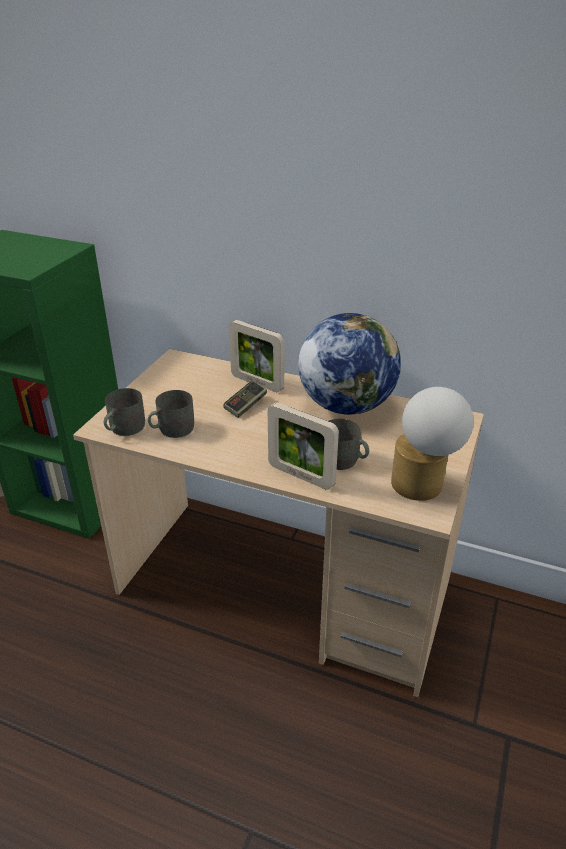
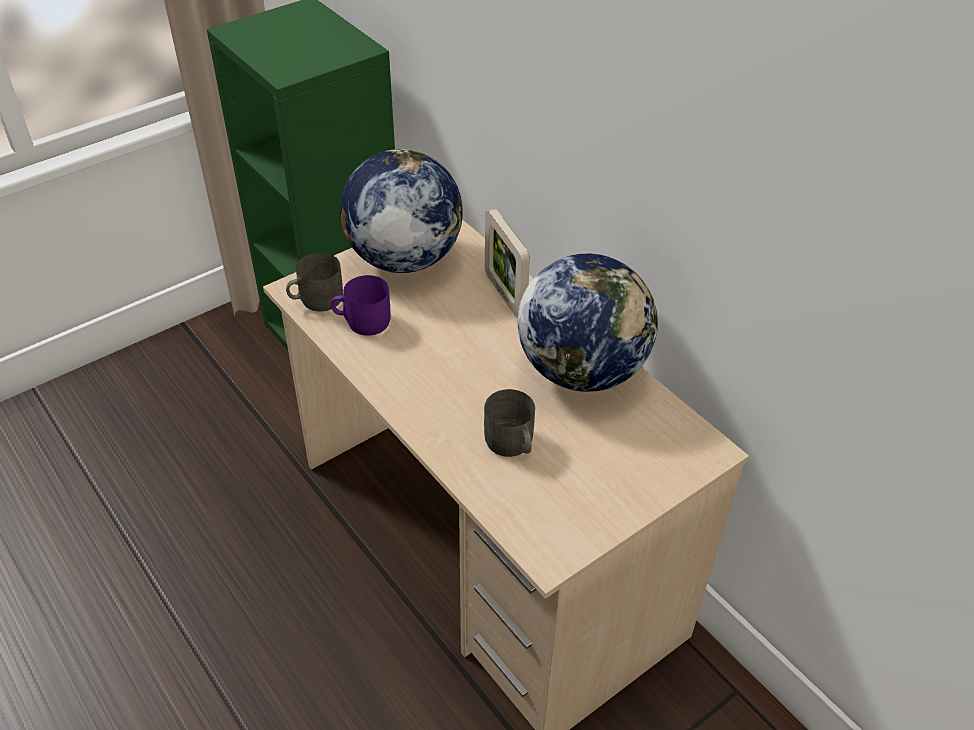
camera: 30 degrees right, 10 degrees up
(167, 385) = (403, 258): none -> globe
(171, 429) = (362, 321): grey mug -> purple mug
(246, 405) = (465, 322): game controller -> none
(301, 476) = (447, 442): picture frame -> none
(423, 488) = (570, 521): table lamp -> none

